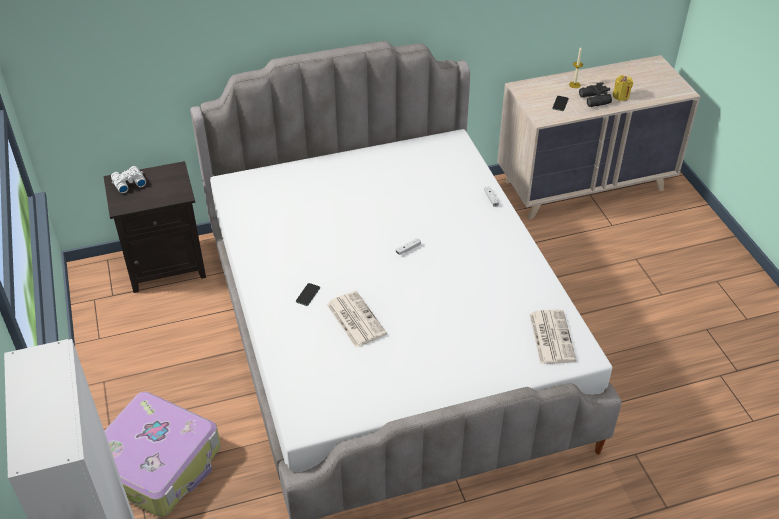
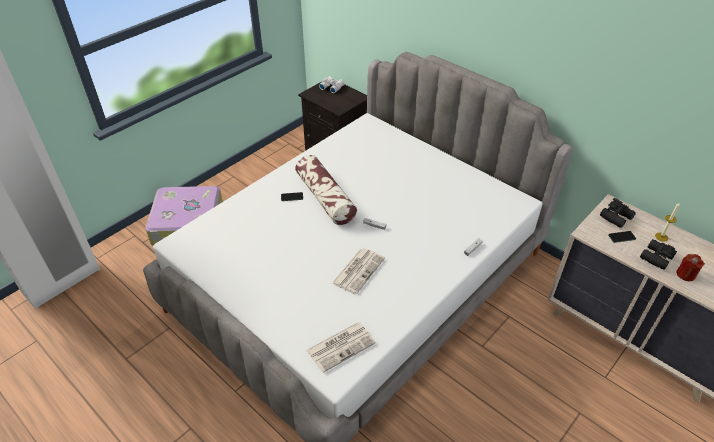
camera: 60 degrees right, 0 degrees up
(333, 268) = (325, 198): none -> pillow
(355, 319) = (284, 228): newspaper -> newspaper (358, 270)
(536, 94) = (617, 217): none -> black binoculars
(621, 96) = (685, 274): yellow candle -> red candle

